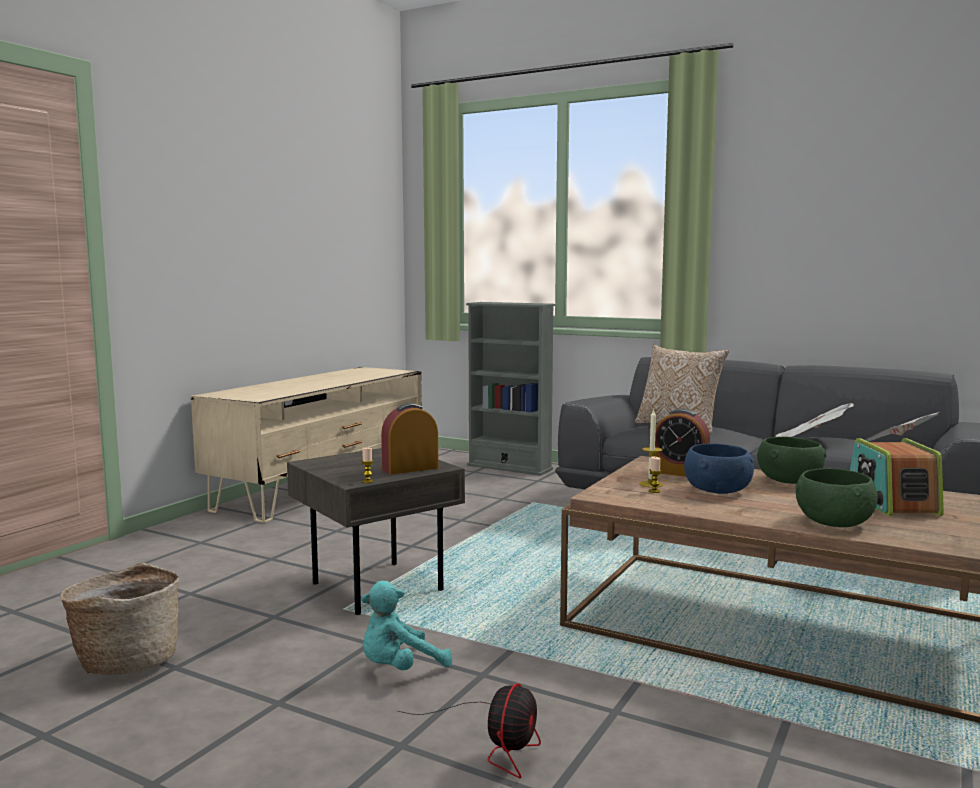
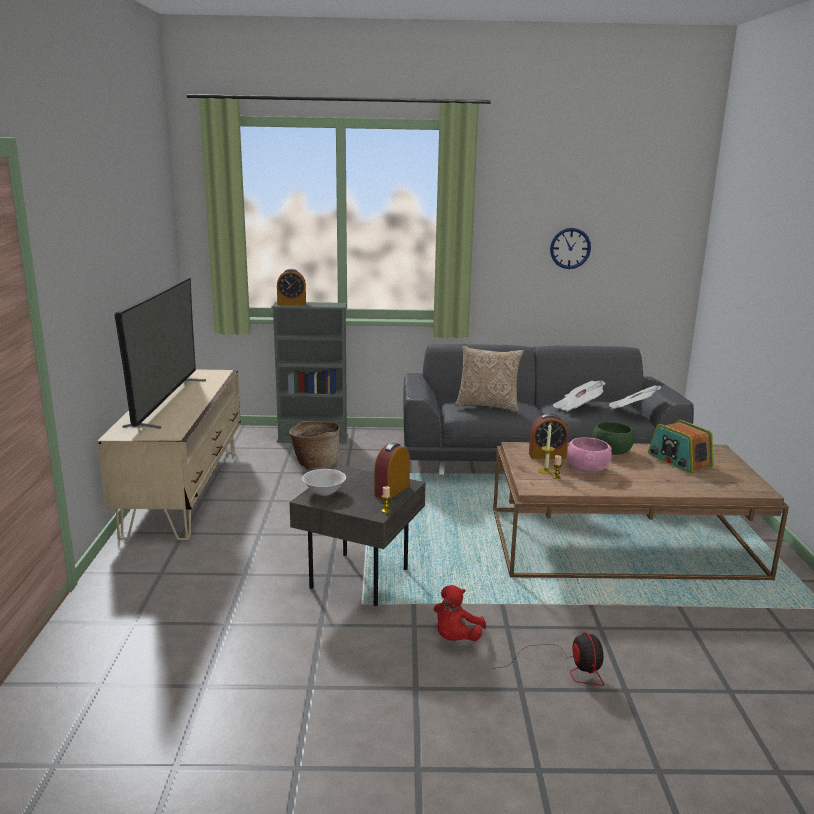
camera: 30 degrees left, 10 degrees up
(127, 661) = (267, 694): basket -> basket (315, 463)
(305, 382) = (166, 402): none -> television
(336, 460) = (324, 492): none -> white bowl
(400, 668) = (456, 638): turquoise plush toy -> red plush toy
(491, 302) = (291, 304): none -> alarm clock
(717, 490) = (587, 468): blue bowl -> pink bowl
(834, 522) = (673, 484): green bowl -> none
(856, 233) = (570, 248): none -> wall clock

